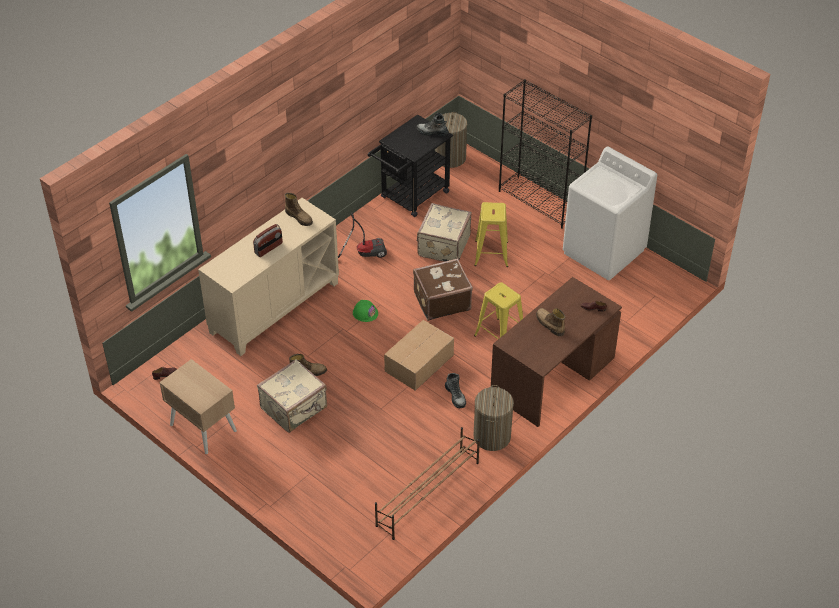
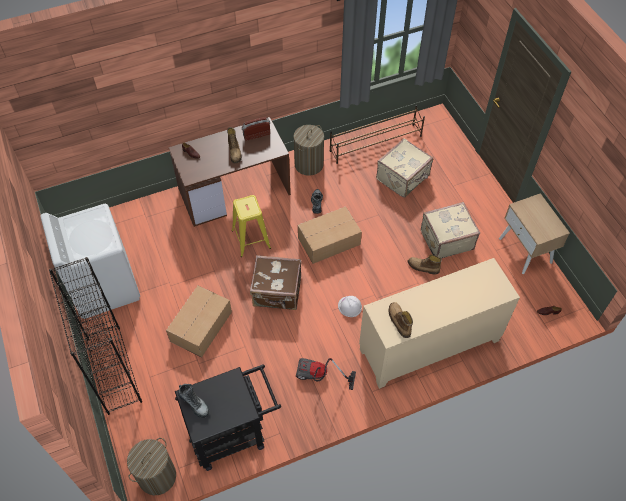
camera: 155 degrees left, 10 degrees up
(268, 248) = (443, 294): radio -> radio (256, 135)
(365, 313) = (349, 306): green hard hat -> white hard hat
(443, 245) = (239, 354): beige suitcase -> beige suitcase (403, 178)
(491, 253) = (202, 326): yellow stool -> cardboard box

